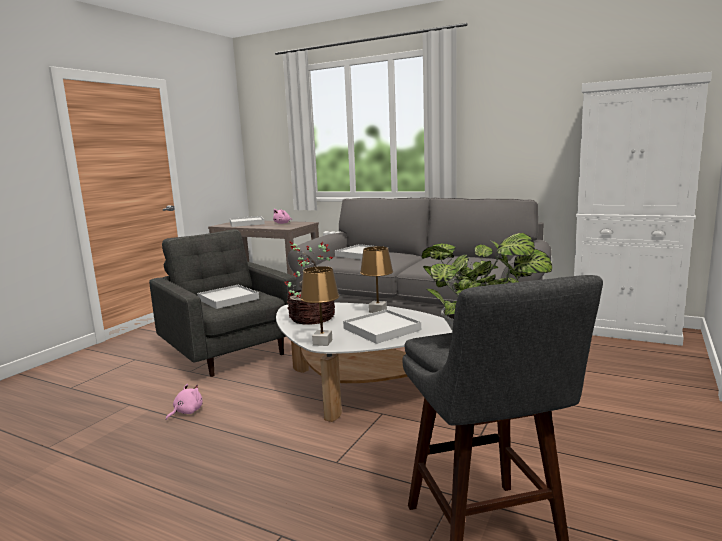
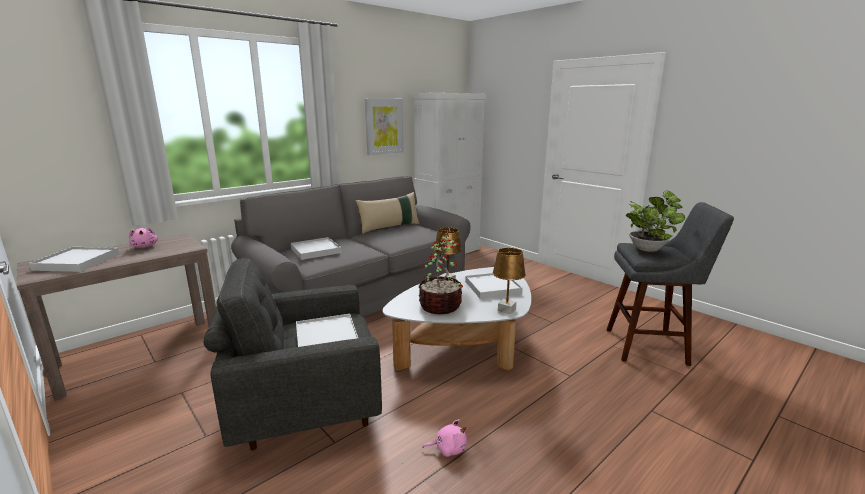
camera: 70 degrees left, 5 degrees up
(186, 412) = (448, 448): pink plush toy -> pink plush toy turned 120 degrees clockwise
(470, 257) = (389, 227): none -> beige pillow
(537, 135) = (384, 126): none -> picture

